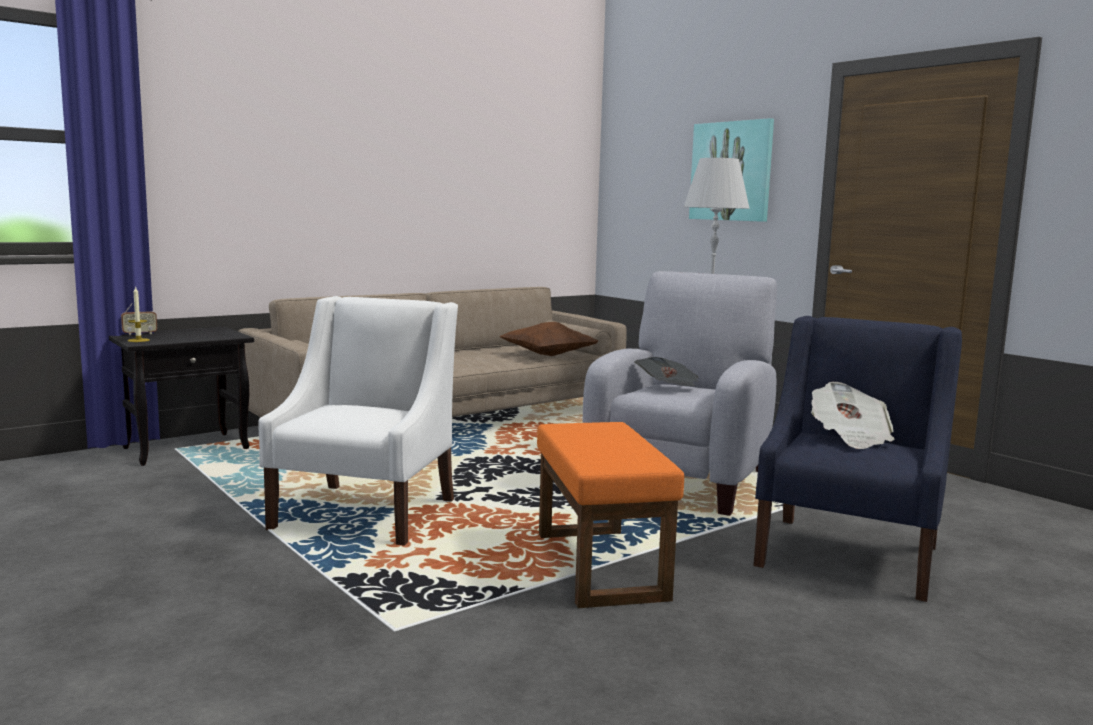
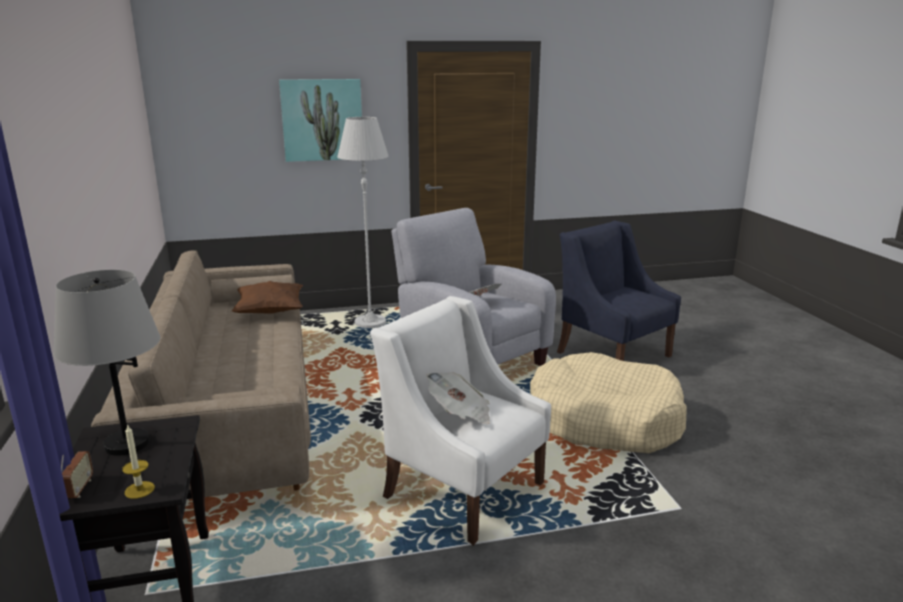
camera: 65 degrees left, 10 degrees up
(201, 333) = (126, 444): none -> grey table lamp
(602, 566) = (604, 420): orange ottoman -> beige dog bed
(850, 437) = (620, 293): newspaper -> newspaper (460, 413)

